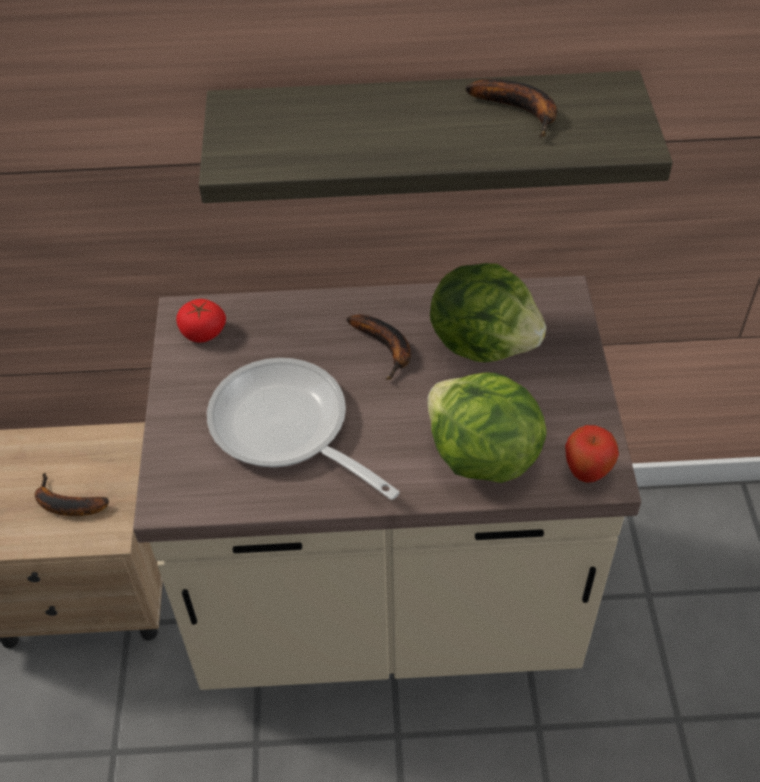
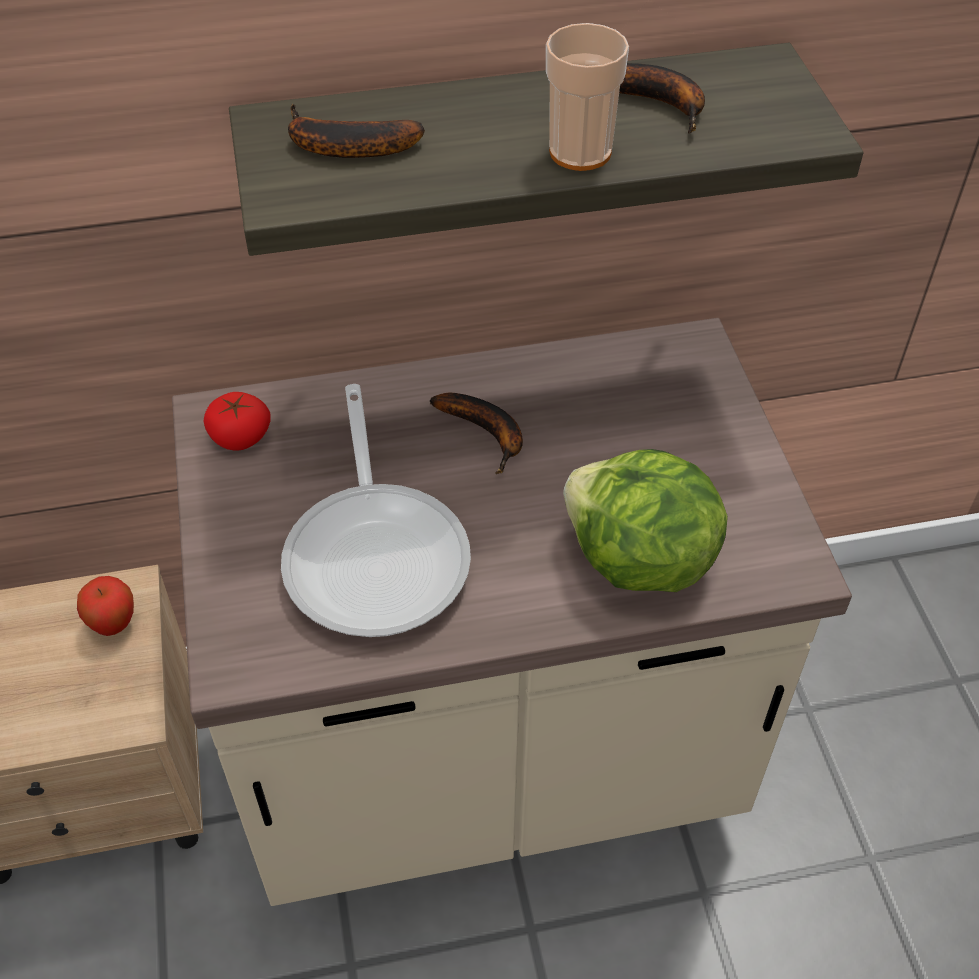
camera: 10 degrees left, 0 degrees up
(65, 504) = (66, 686): banana -> banana (343, 147)
(287, 430) = (377, 553): frying pan -> frying pan turned 135 degrees counterclockwise
(455, 146) = (580, 152): none -> cup
(484, 342) = (611, 413): lettuce -> none
(587, 472) = (776, 566): apple -> apple (114, 624)

